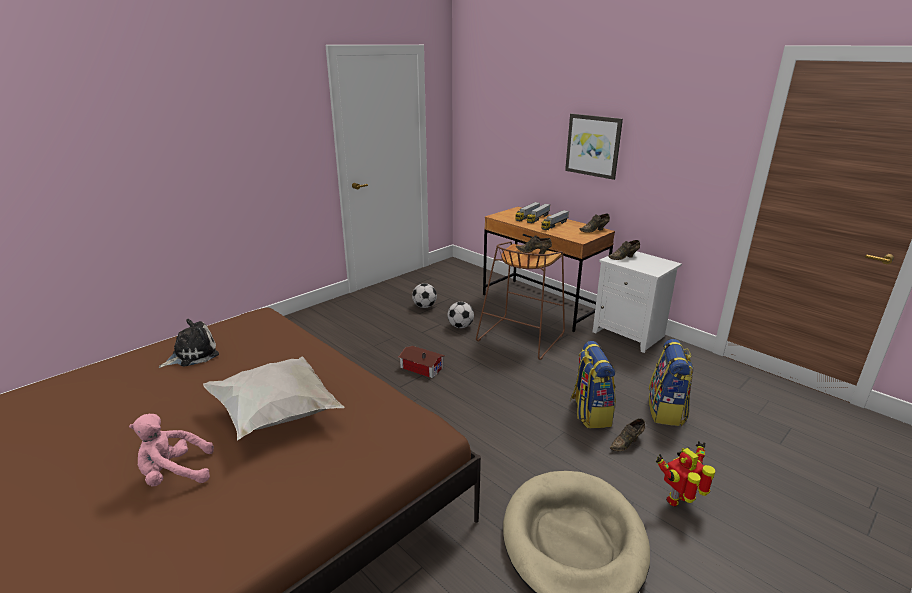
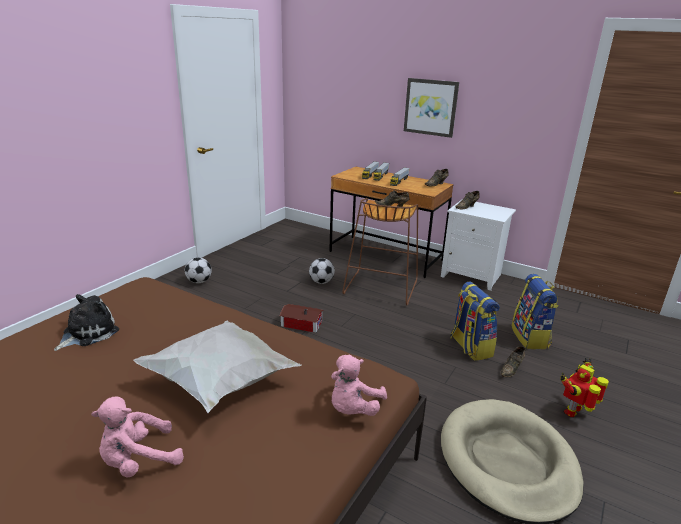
camera: 15 degrees left, 0 degrees up
(384, 457) = (353, 409): none -> pink plush toy
(424, 306) = (279, 266): football -> football (199, 281)

